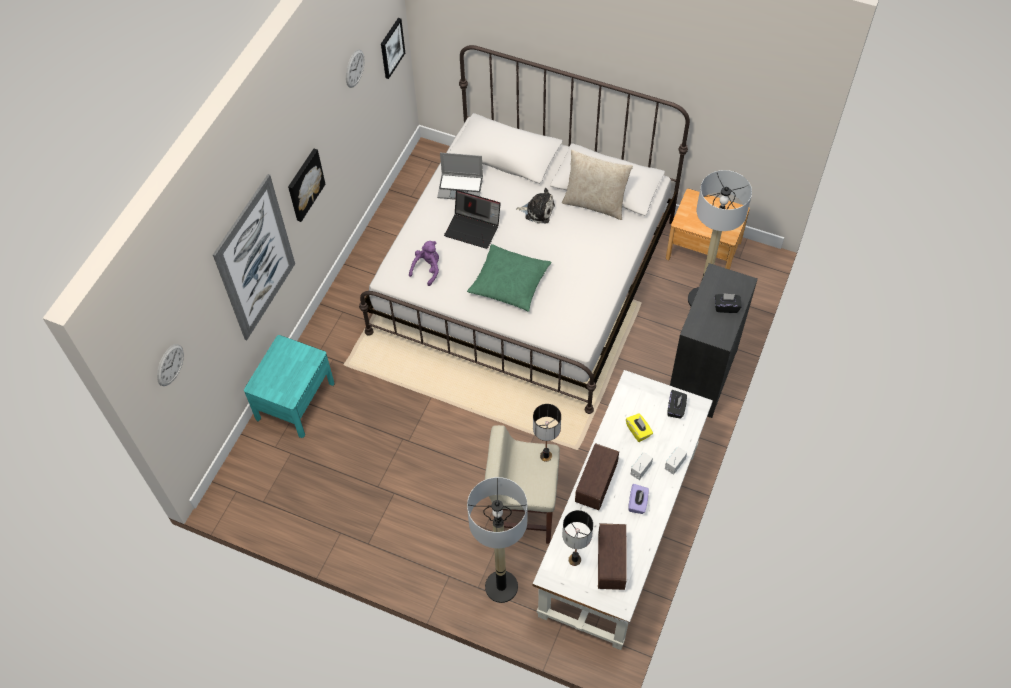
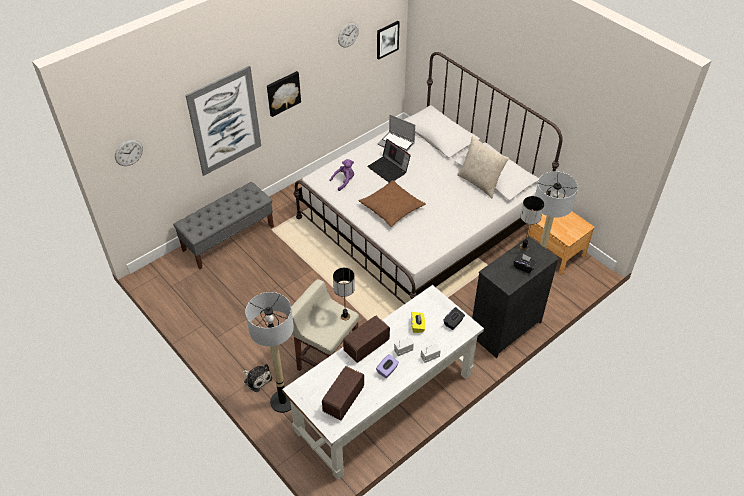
camera: 25 degrees right, 10 degrees down
(295, 401) = (228, 238): turquoise nightstand -> grey bench
(509, 283) = (391, 208): green pillow -> brown pillow
(537, 211) = (438, 174): plush toy -> plush toy (257, 379)
(575, 560) = (320, 387): table lamp -> table lamp (524, 247)

